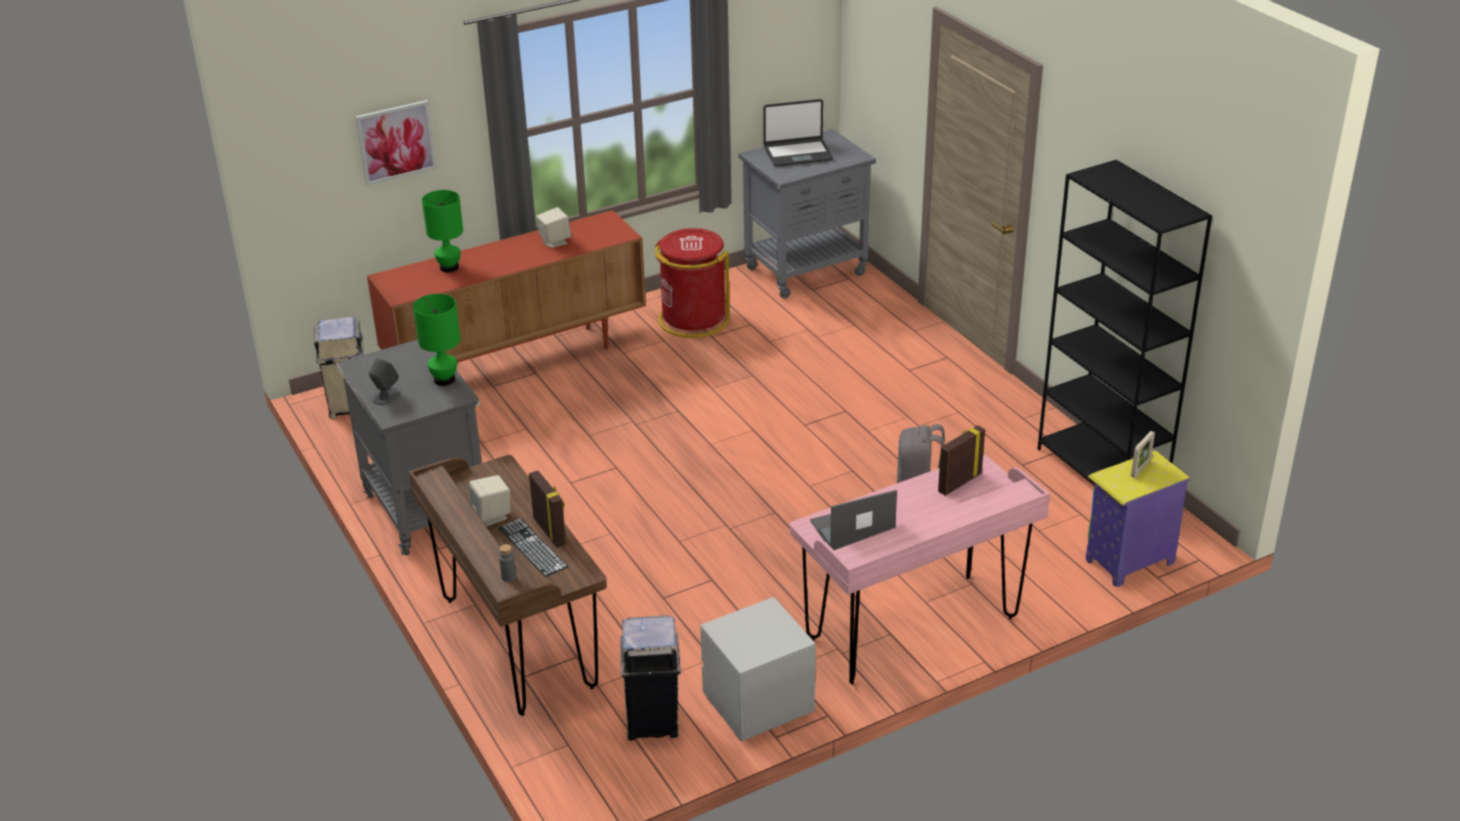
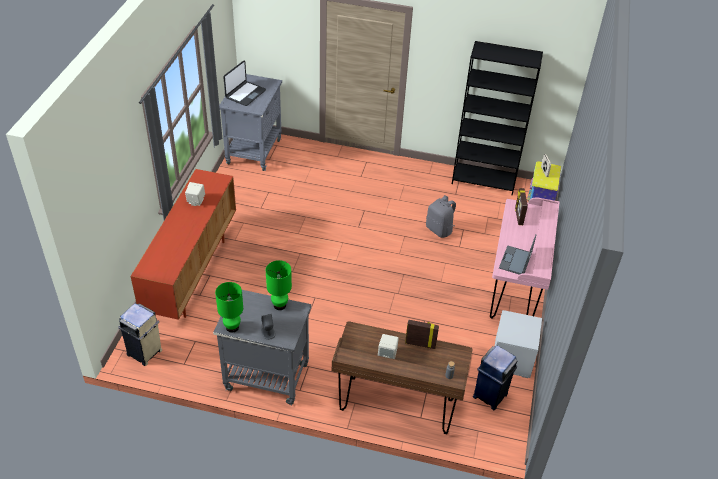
camera: 50 degrees left, 10 degrees up
(396, 142) = (118, 191): picture -> none
(449, 267) = (166, 246): green table lamp -> green table lamp (232, 327)
(532, 547) = (425, 356): keyboard -> none
(653, 721) = (490, 395): beige trash can -> blue trash can
(693, 320) = (240, 204): red trash can -> none

